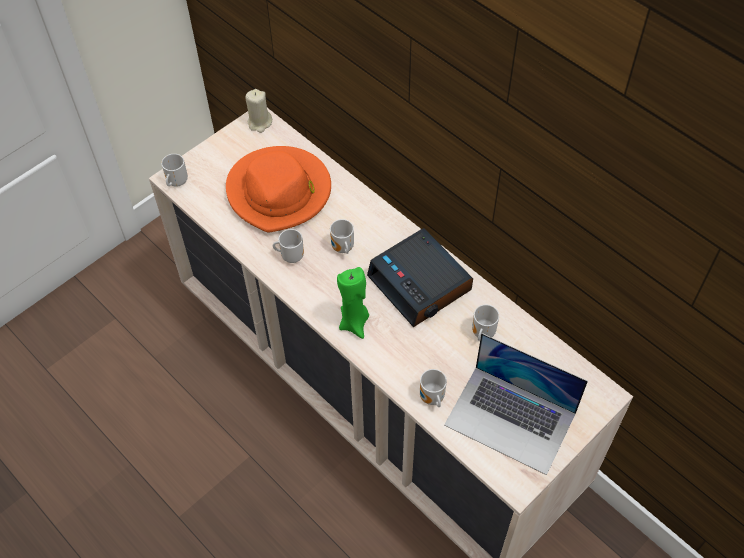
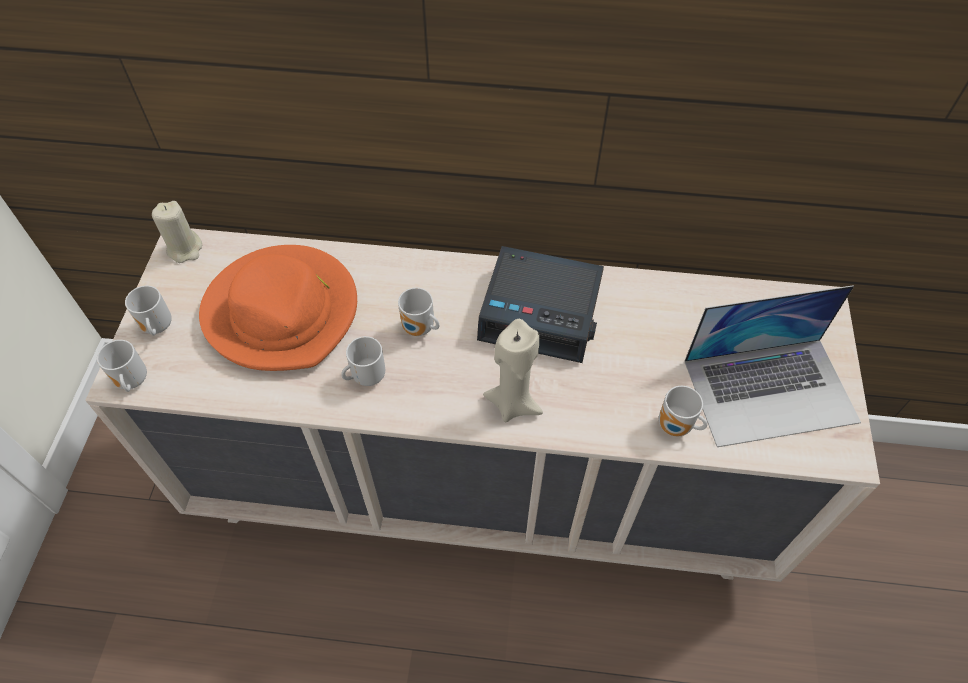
camera: 40 degrees left, 0 degrees up
(354, 323) = (513, 403): green candle -> beige candle
(481, 333) = (653, 322): mug -> mug (156, 328)

